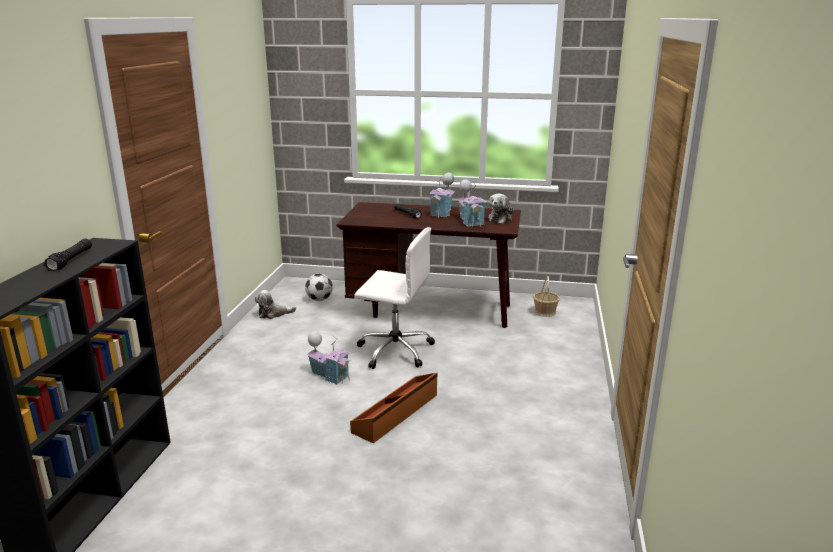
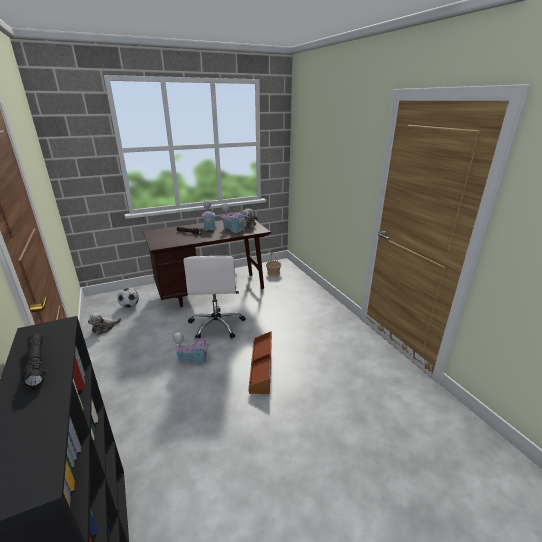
camera: 35 degrees left, 5 degrees up
(394, 350) = (217, 325): white office chair -> white office chair turned 105 degrees clockwise

